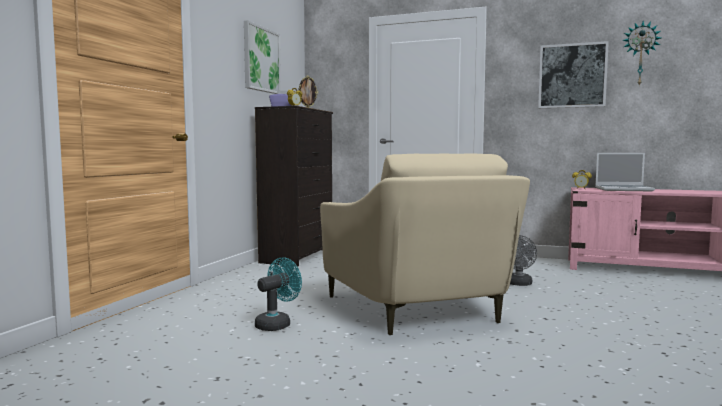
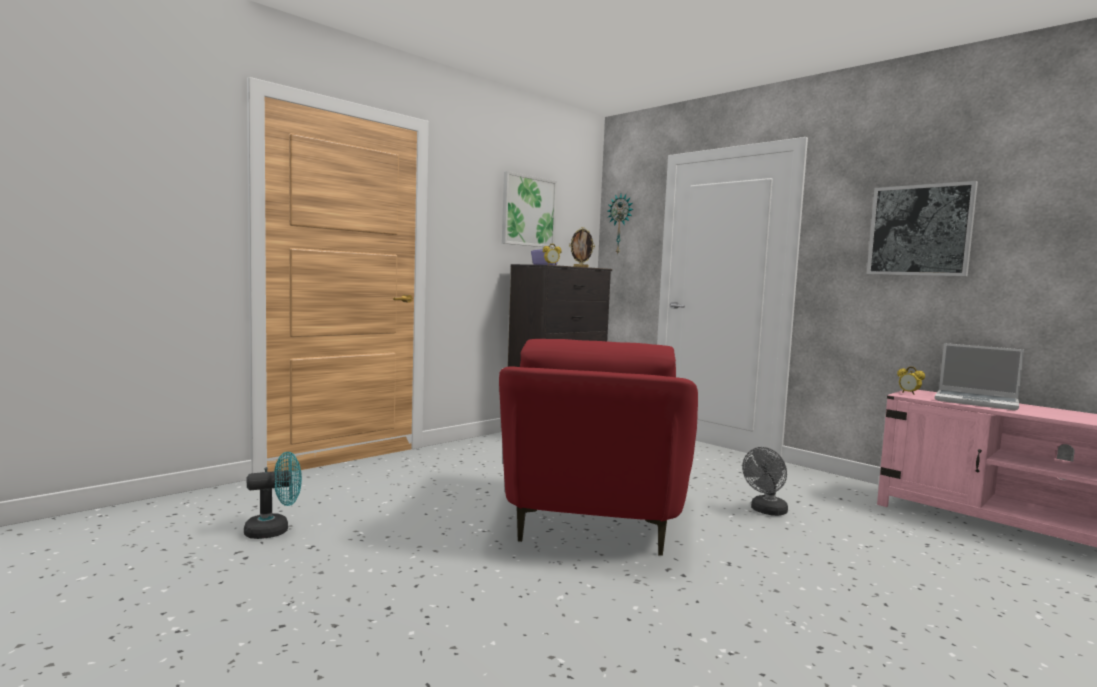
camera: 25 degrees right, 0 degrees up
(277, 324) = (430, 504): turquoise fan -> turquoise fan (274, 530)
(420, 309) = (594, 519): beige armchair -> red armchair
(640, 54) = (1029, 199): wall clock -> wall clock (621, 224)

